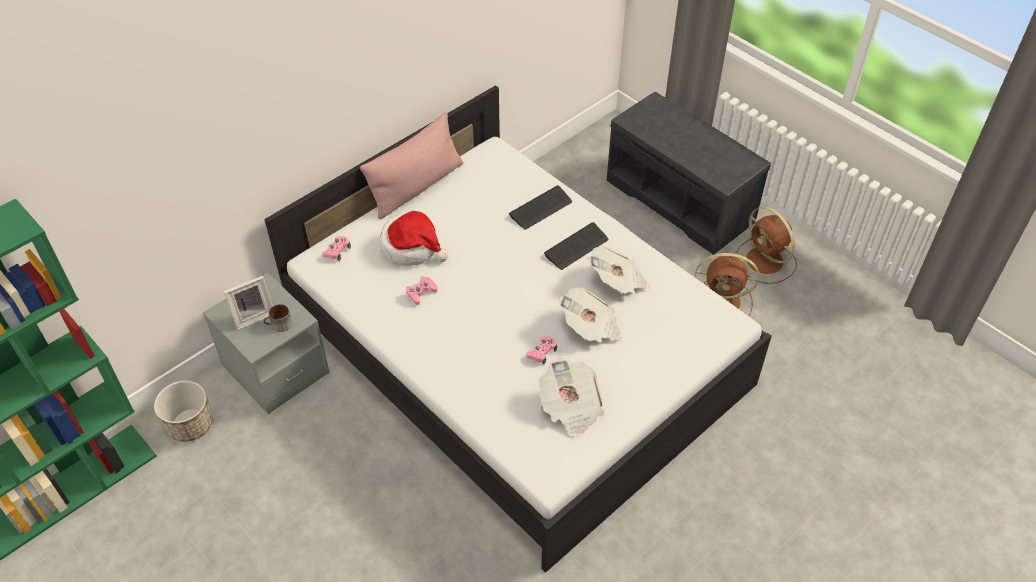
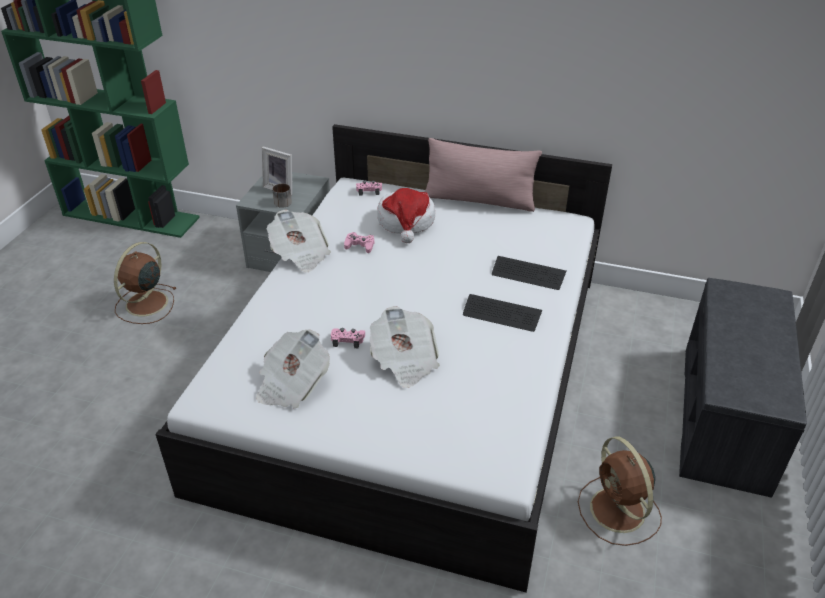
camera: 60 degrees right, 10 degrees down
(190, 425) = (215, 239): planter -> none
(618, 282) = (482, 359): newspaper -> newspaper (300, 254)
(766, 262) = (720, 532): brown fan -> brown fan (145, 304)

